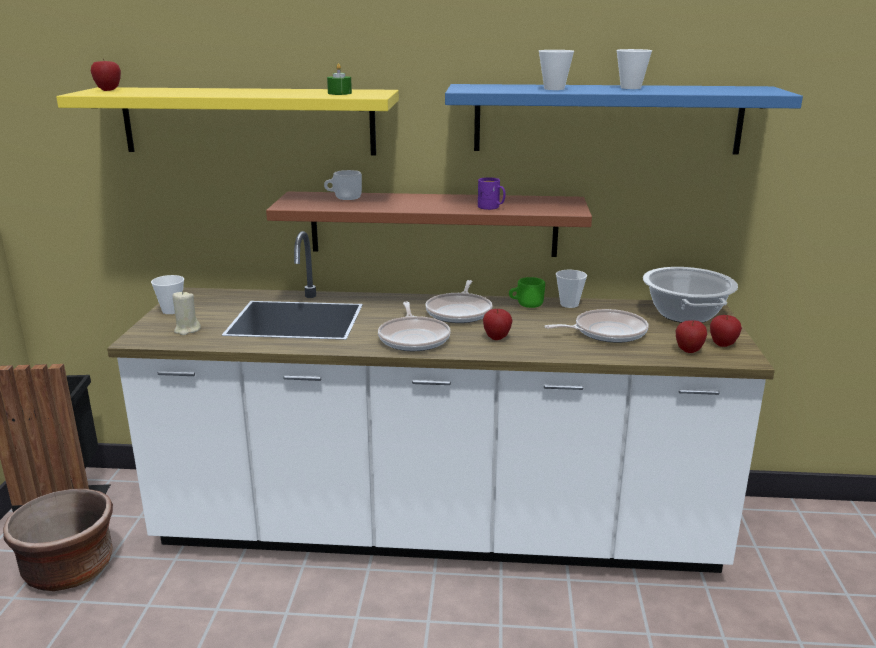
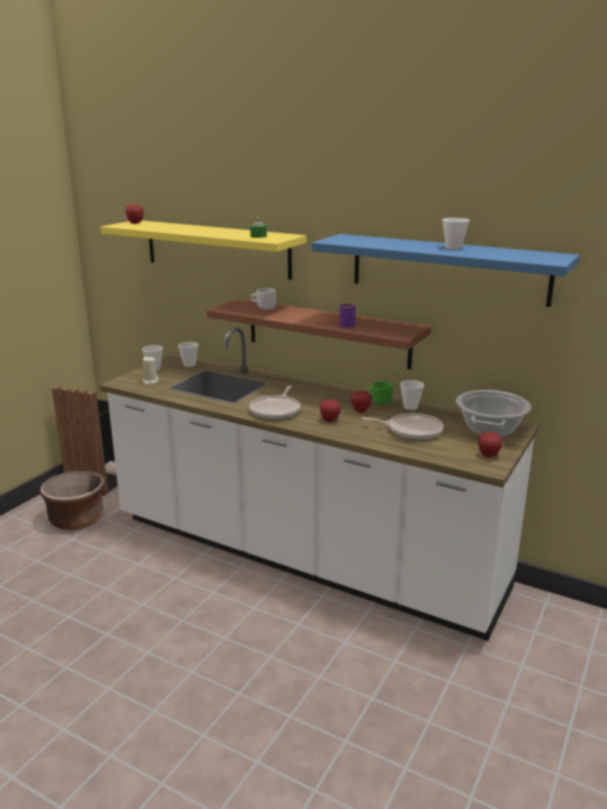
camera: 25 degrees right, 0 degrees up
(460, 312) = (326, 399): frying pan -> none
(554, 89) = (393, 244): cup -> cup (189, 364)
(689, 351) = (455, 454): apple -> apple (360, 411)

